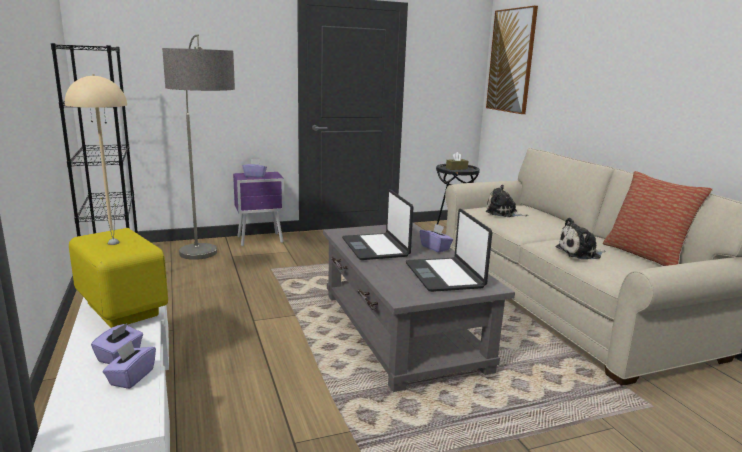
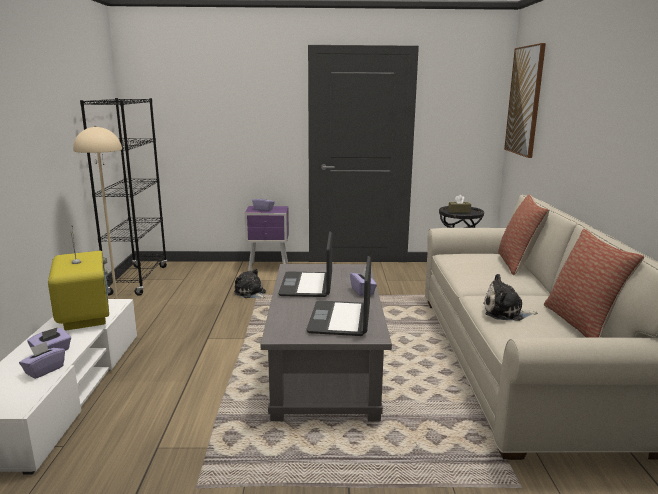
camera: 20 degrees right, 0 degrees up
(207, 268) = (206, 288): floor lamp -> none
(503, 213) = (471, 261): plush toy -> plush toy (251, 293)
(543, 212) = (517, 264): none -> pillow

